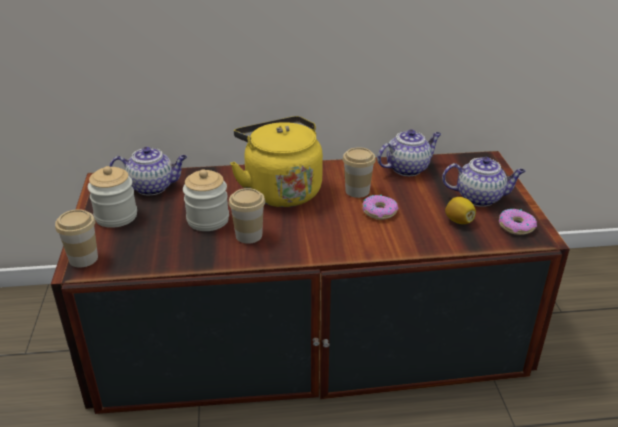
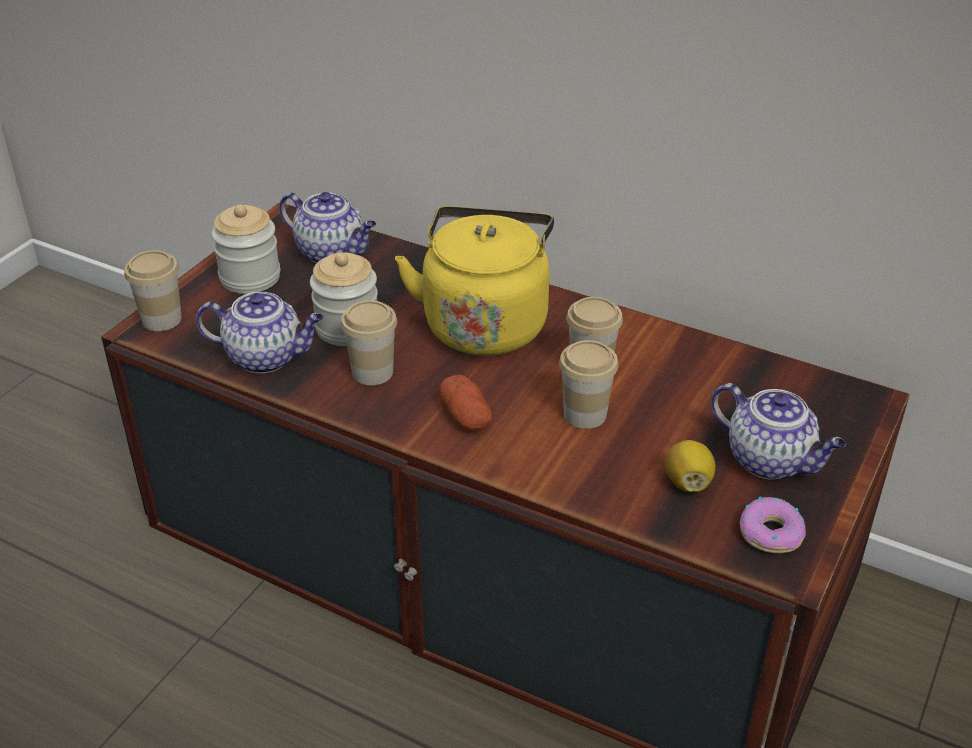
camera: 35 degrees right, 5 degrees up
(324, 236) = (465, 417): none -> potato
(379, 211) = (585, 414): donut -> cup
(408, 168) = (712, 363): teapot -> teapot (267, 357)

